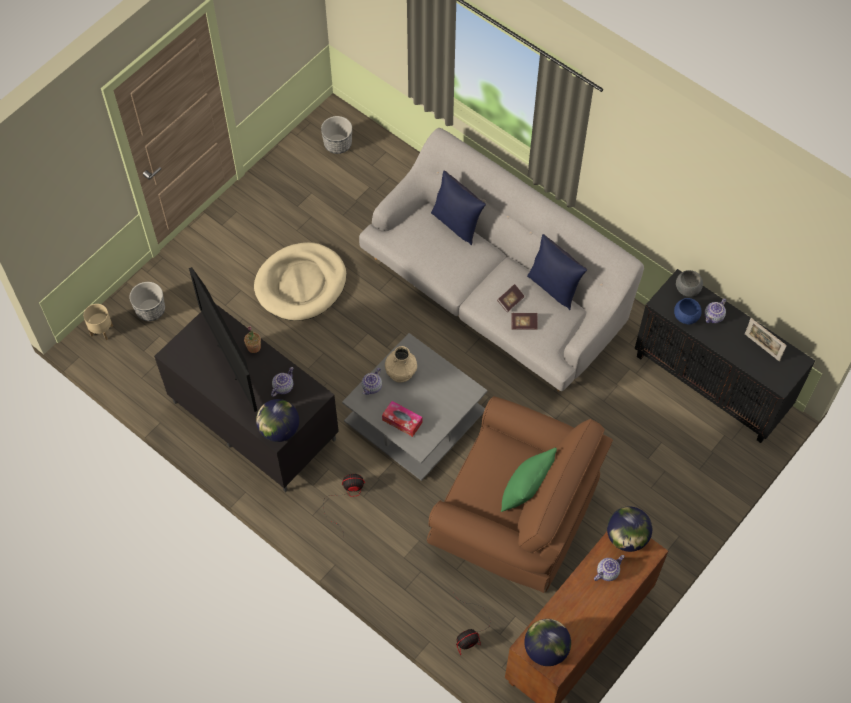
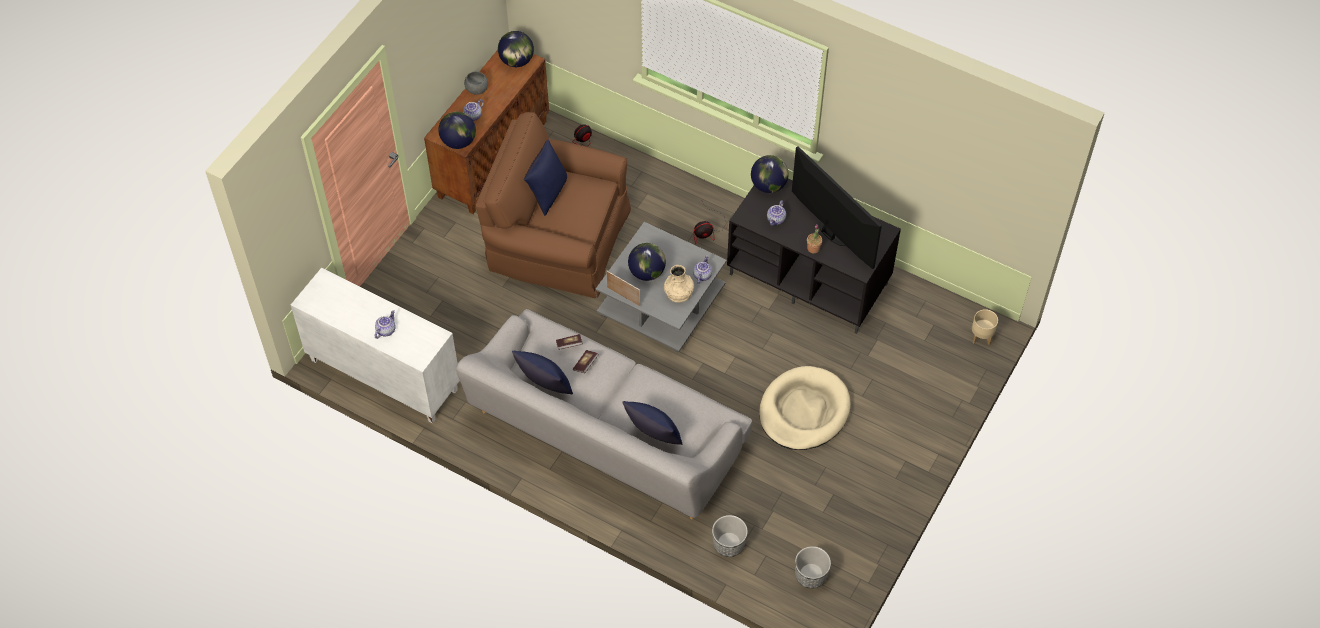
camera: 170 degrees right, 5 degrees down
(151, 310) = (942, 363): planter -> planter (728, 544)
(402, 421) = (668, 251): tissue box -> none
(429, 399) = (647, 272): none -> globe
(526, 492) = (547, 193): green pillow -> blue pillow
(685, 317) = (413, 326): blue bowl -> none
(687, 289) = (411, 353): grey bowl -> grey bowl (476, 90)
(712, 383) = (382, 375): black cabinet -> white cabinet
(762, 347) = (340, 309): picture frame -> picture frame (623, 296)

